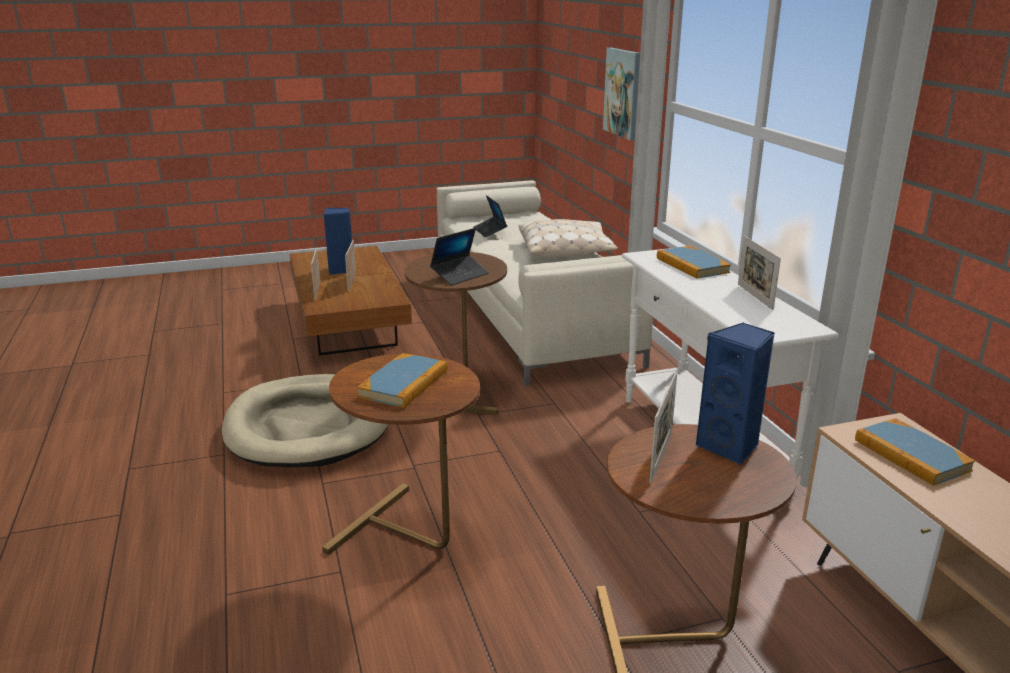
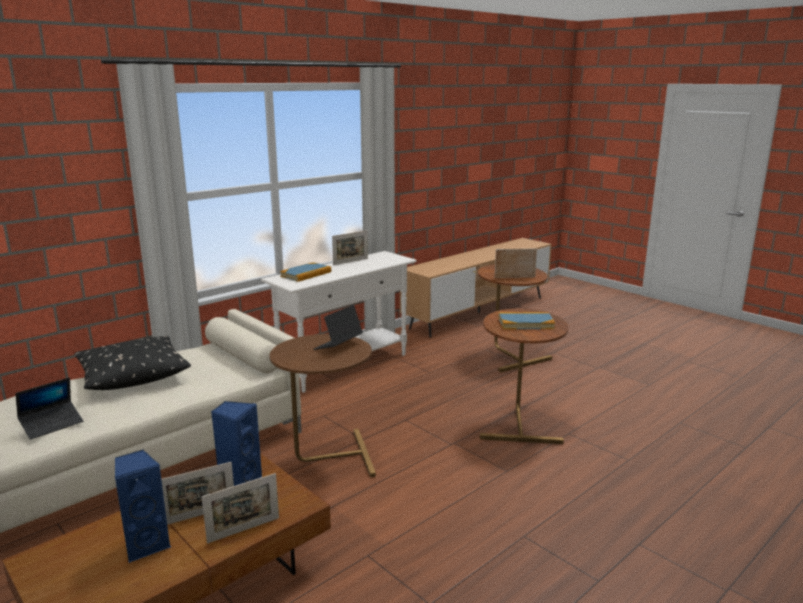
camera: 115 degrees left, 5 degrees down
(308, 426) = (445, 510): beige dog bed -> none
(460, 275) = (338, 345): laptop -> laptop turned 75 degrees counterclockwise
(566, 251) = (132, 374): beige pillow -> black pillow
(623, 93) = (58, 213): picture -> none
(730, 447) = (492, 270): blue speaker -> blue speaker (239, 482)
(911, 455) = (435, 267): book -> none

